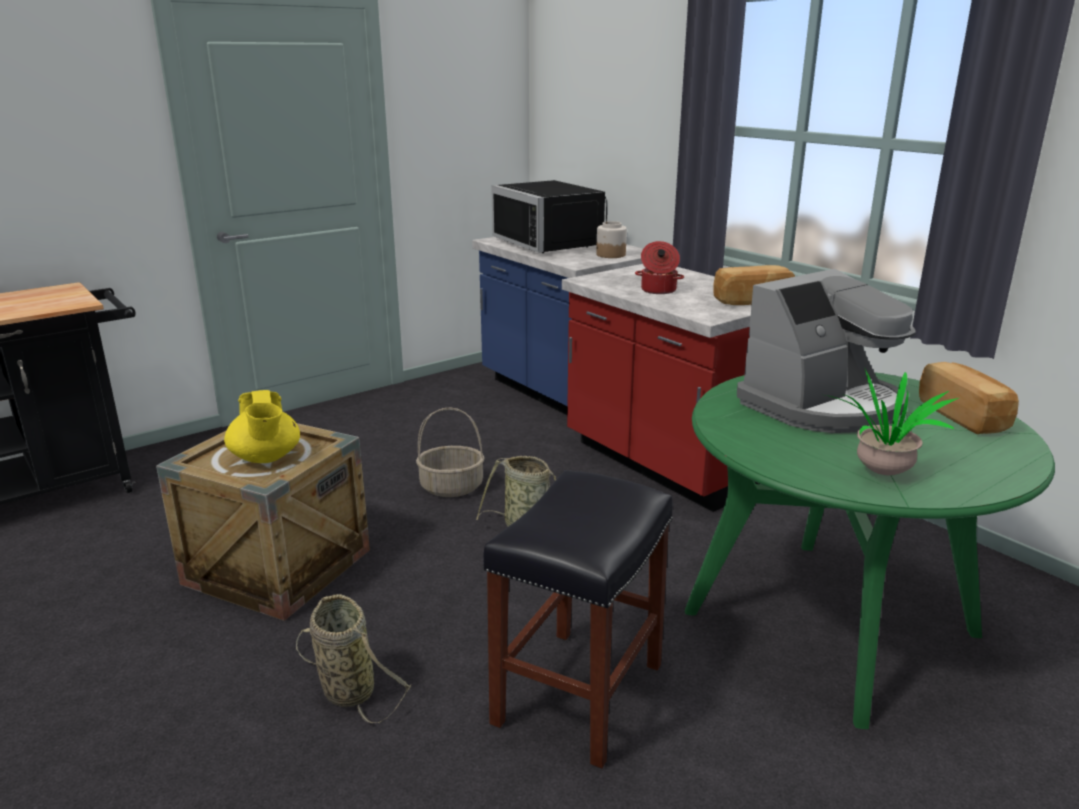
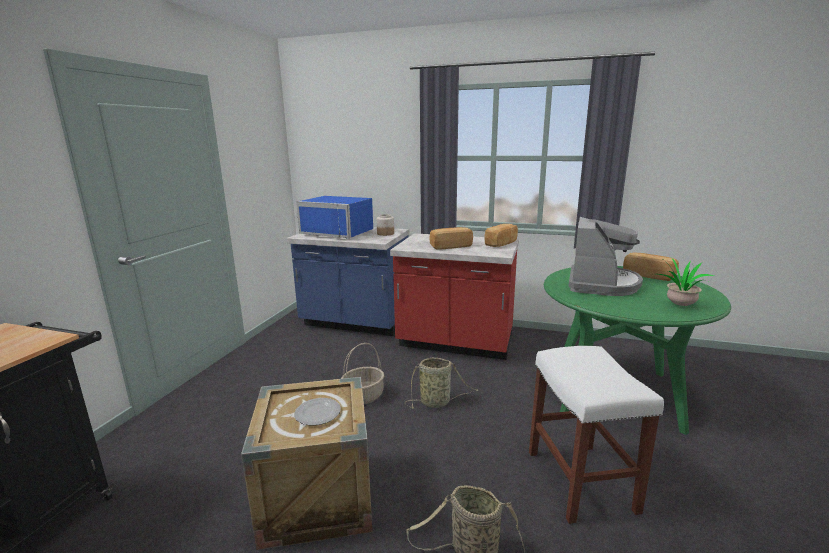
camera: 35 degrees left, 5 degrees down
(266, 458) = (317, 414): yellow teapot -> plate
(554, 243) = (340, 232): black microwave -> blue microwave
(579, 695) = (581, 481): black stool -> white stool
(658, 290) = (450, 246): cooking pot -> bread

